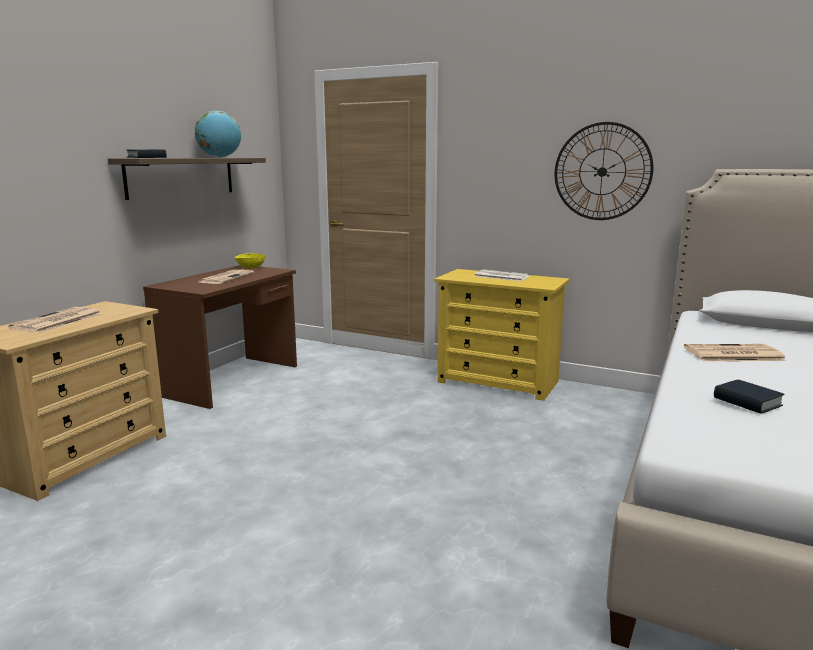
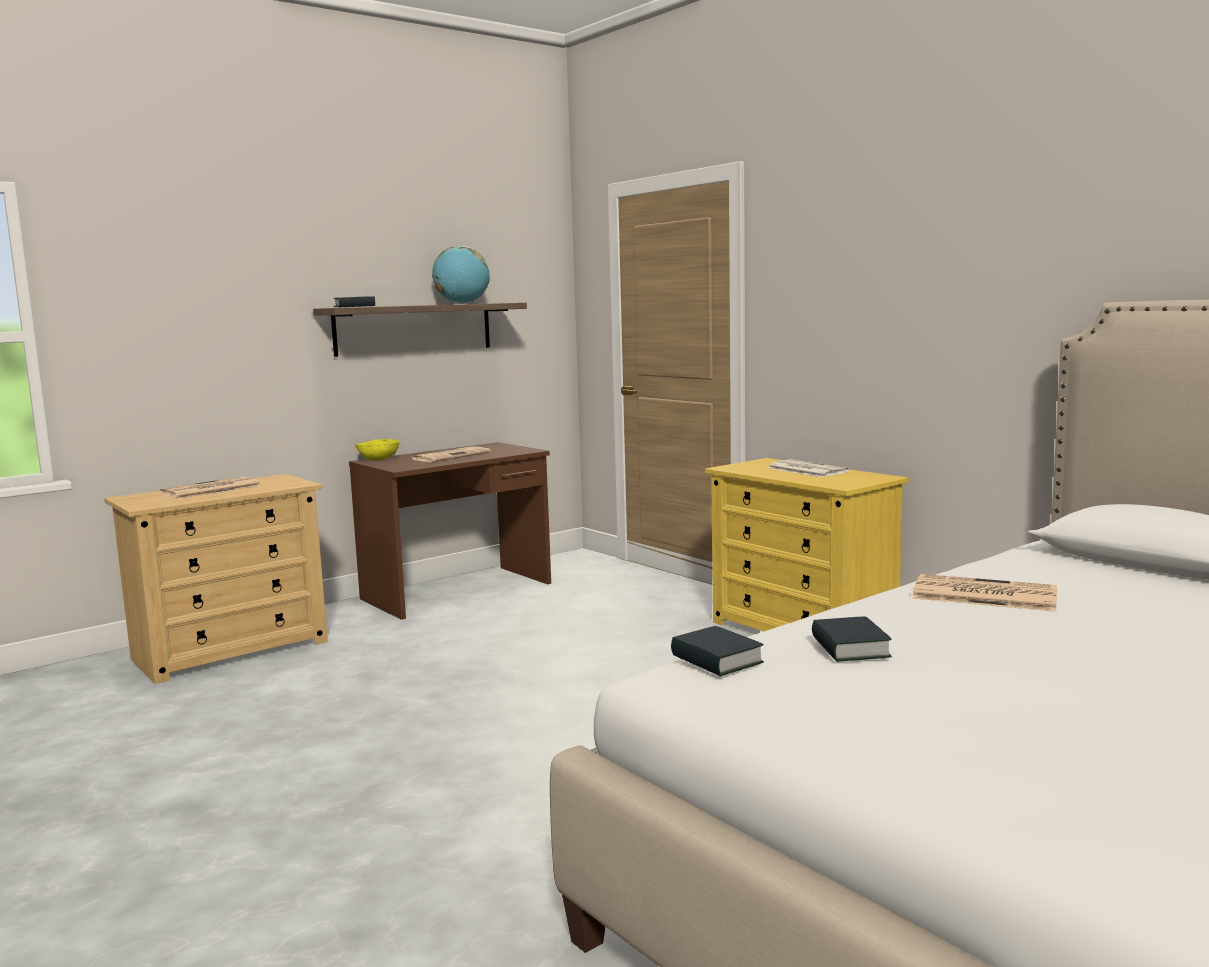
camera: 25 degrees right, 5 degrees down
(250, 268) = (499, 446): yellow bowl -> yellow bowl (378, 460)
(602, 171) = (952, 310): wall clock -> none
(692, 424) = (716, 660): none -> book

